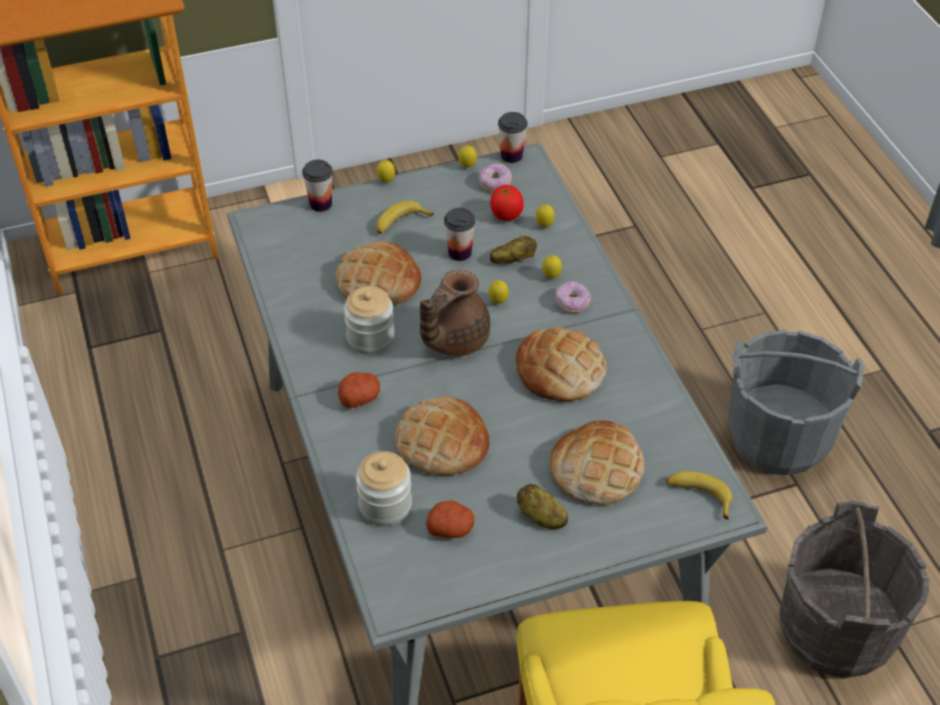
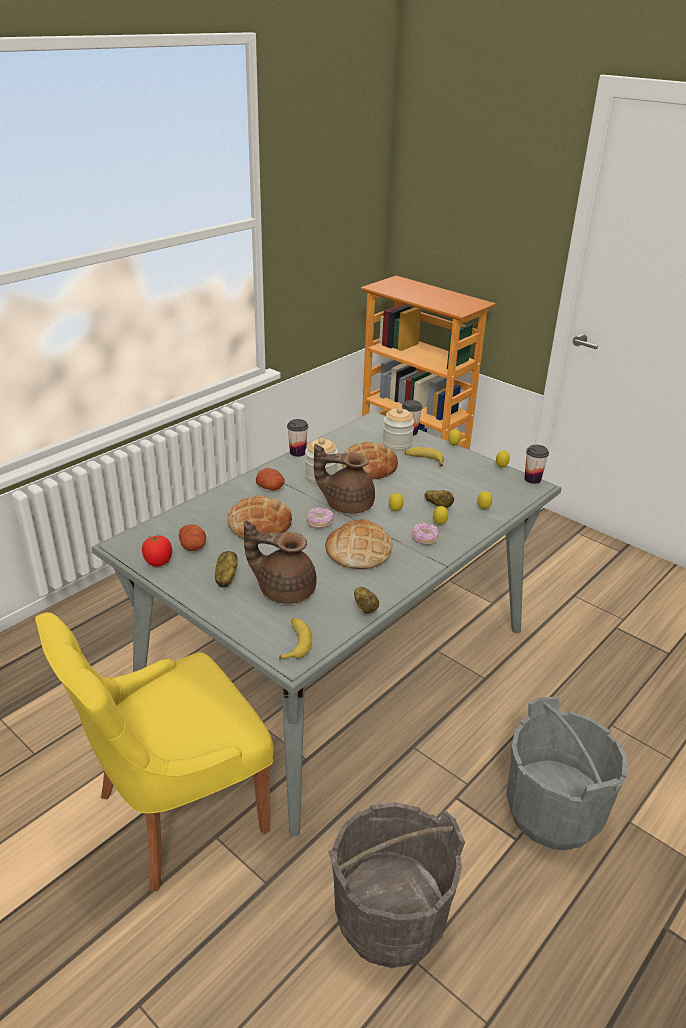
camera: 60 degrees right, 15 degrees down
(385, 505) = (195, 519): jar -> jar (397, 444)
(459, 252) = (423, 486): cup -> cup (297, 452)
(494, 183) = (499, 480): donut -> donut (319, 523)
(506, 215) = (475, 492): tomato -> tomato (158, 562)
(596, 469) = (284, 589): bread -> brown teapot
(671, 410) = (365, 608): none -> potato

